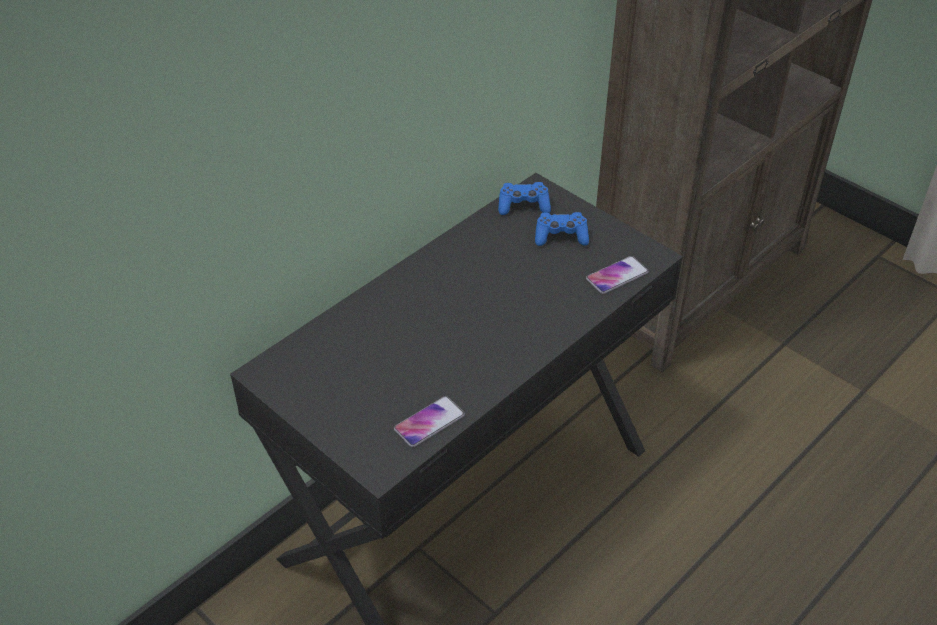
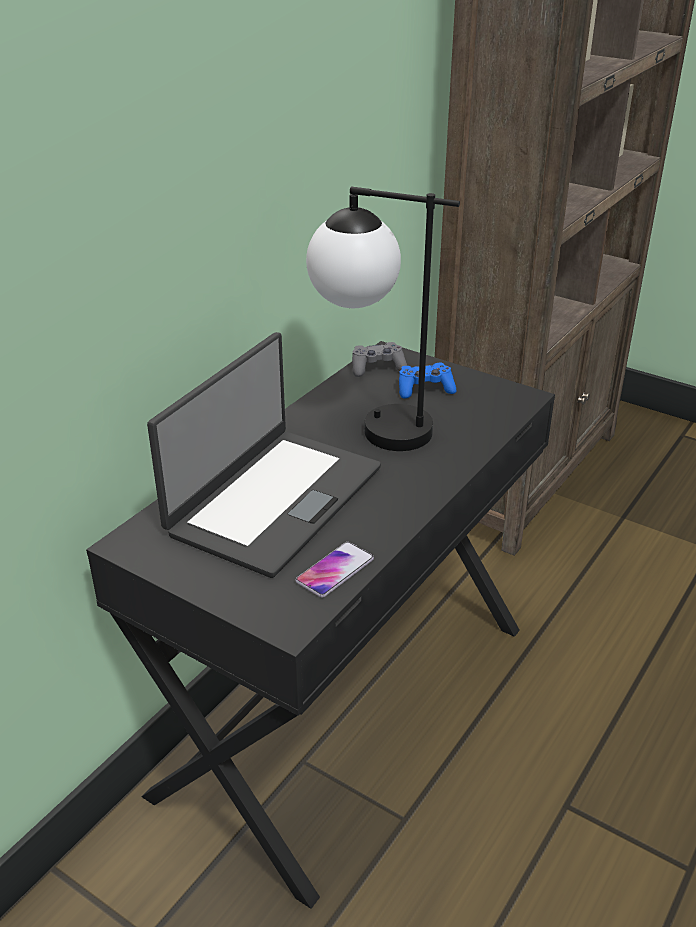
camera: 10 degrees left, 10 degrees down
(394, 343) = (274, 499): none -> laptop
(499, 275) = (371, 427): none -> table lamp
(523, 206) = (377, 368): blue game controller -> grey game controller
(617, 276) = (495, 416): phone -> none

